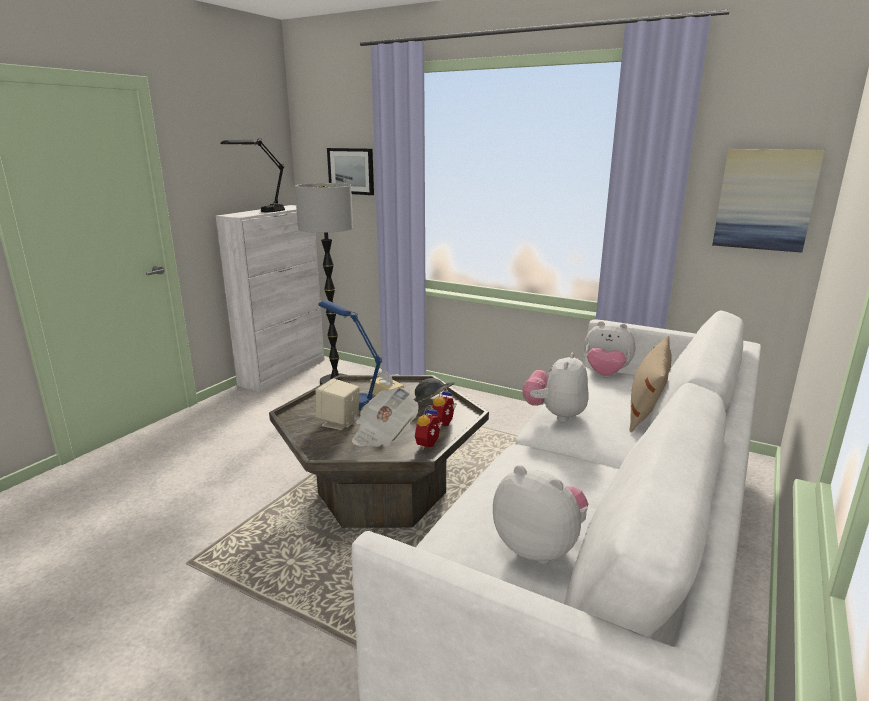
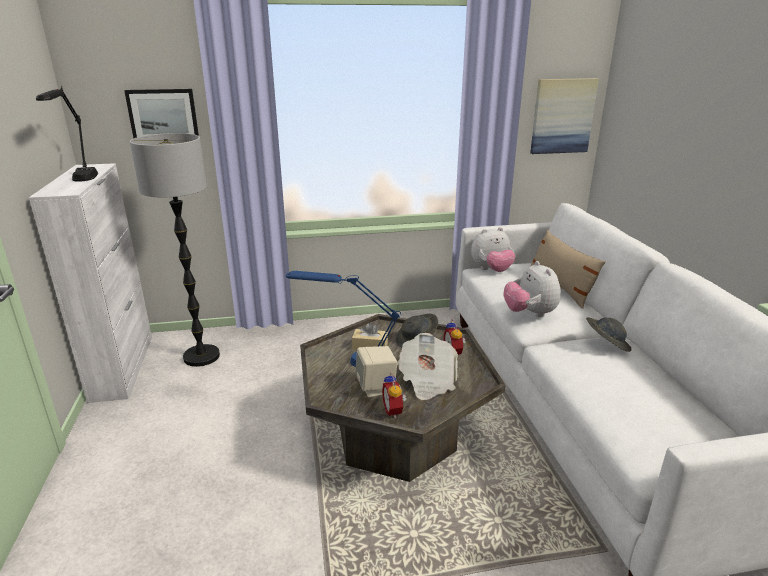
camera: 40 degrees left, 5 degrees up
(430, 445) = (473, 374): alarm clock -> alarm clock (394, 411)
(539, 547) = (674, 408): plush toy -> none
(586, 468) = (605, 344): none -> grey hat

